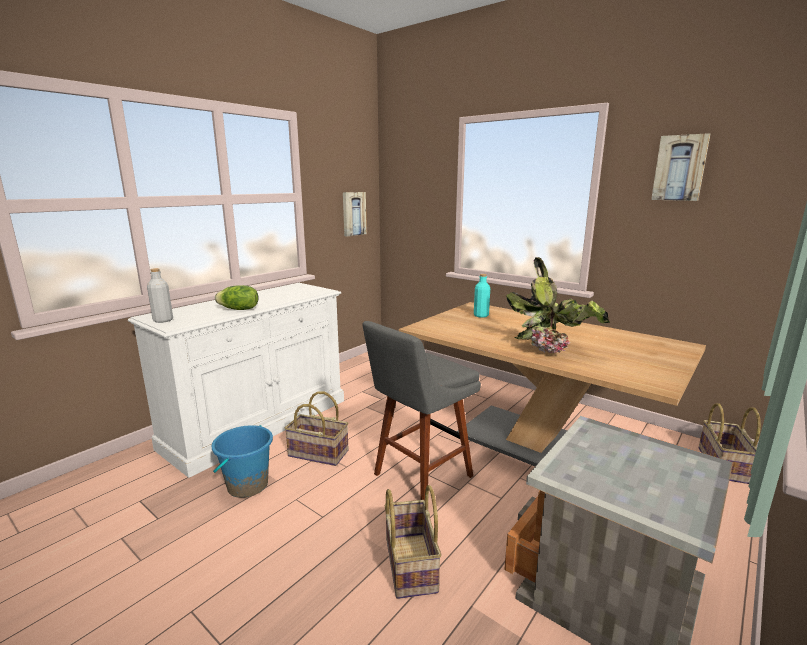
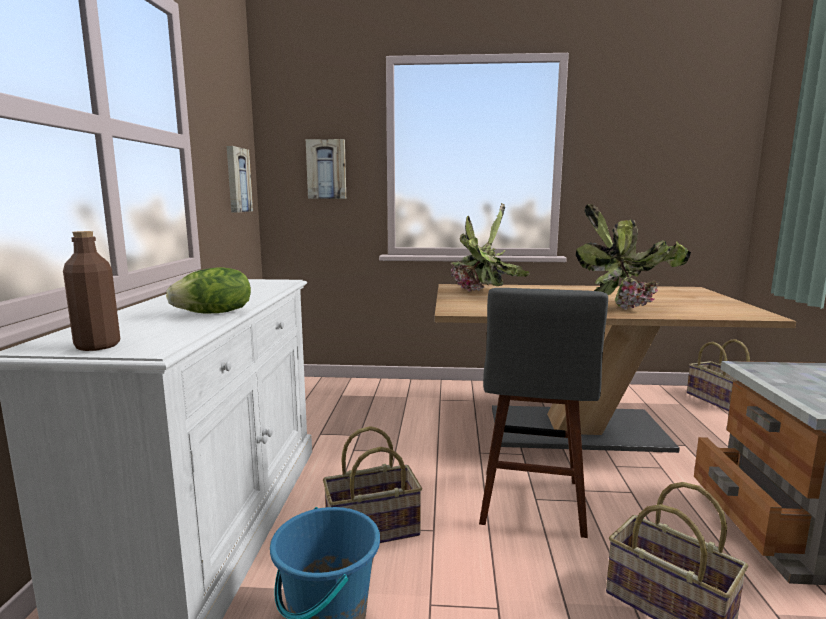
camera: 35 degrees left, 5 degrees down
(163, 320) = (97, 346): grey bottle -> brown bottle
(481, 315) = (484, 292): turquoise bottle -> potted plant
(680, 168) = (640, 122): picture -> picture (326, 169)

